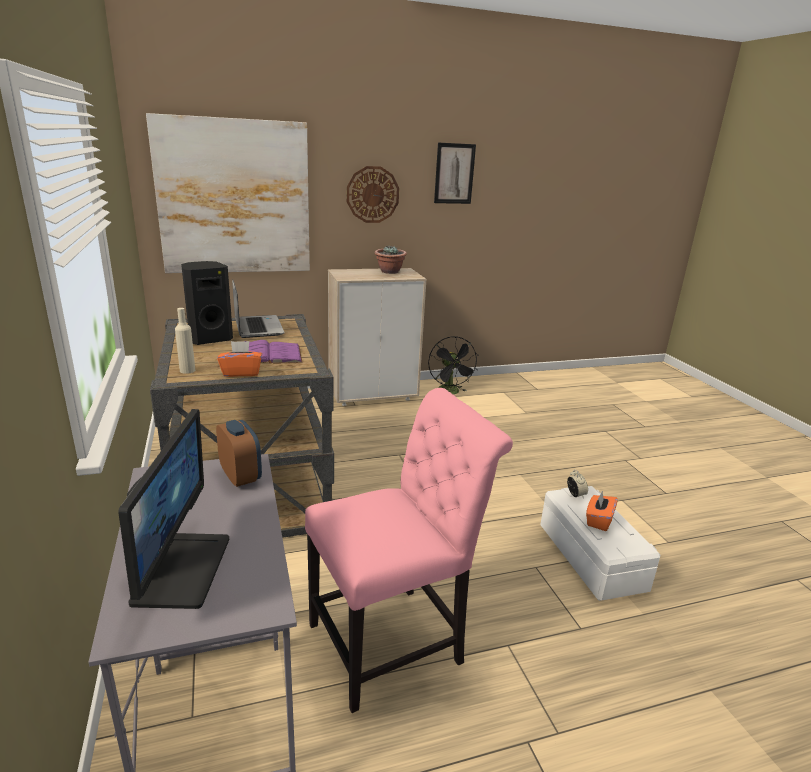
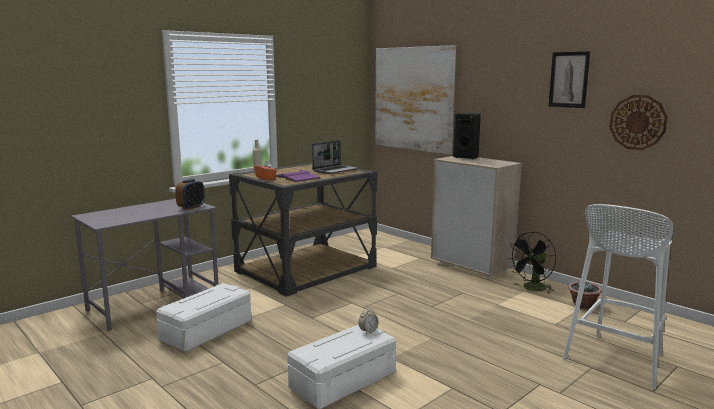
camera: 65 degrees right, 10 degrees down
(180, 568) = (120, 213): monitor -> none
(209, 339) = (304, 169): black speaker -> black speaker (466, 157)
(372, 194) = (498, 98): wall clock -> wall clock (637, 122)
(390, 272) = (492, 161): potted plant -> potted plant (583, 305)
(395, 641) = (207, 331): pink chair -> white storage box
(597, 418) = (616, 360): none -> white stool
(598, 520) = (339, 342): orange tissue box -> none

